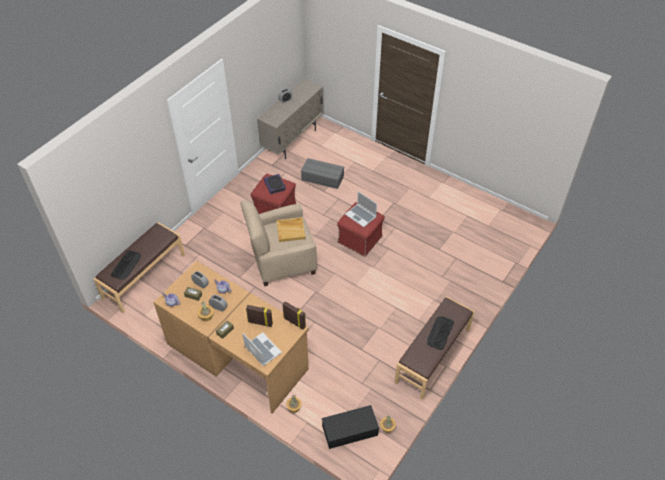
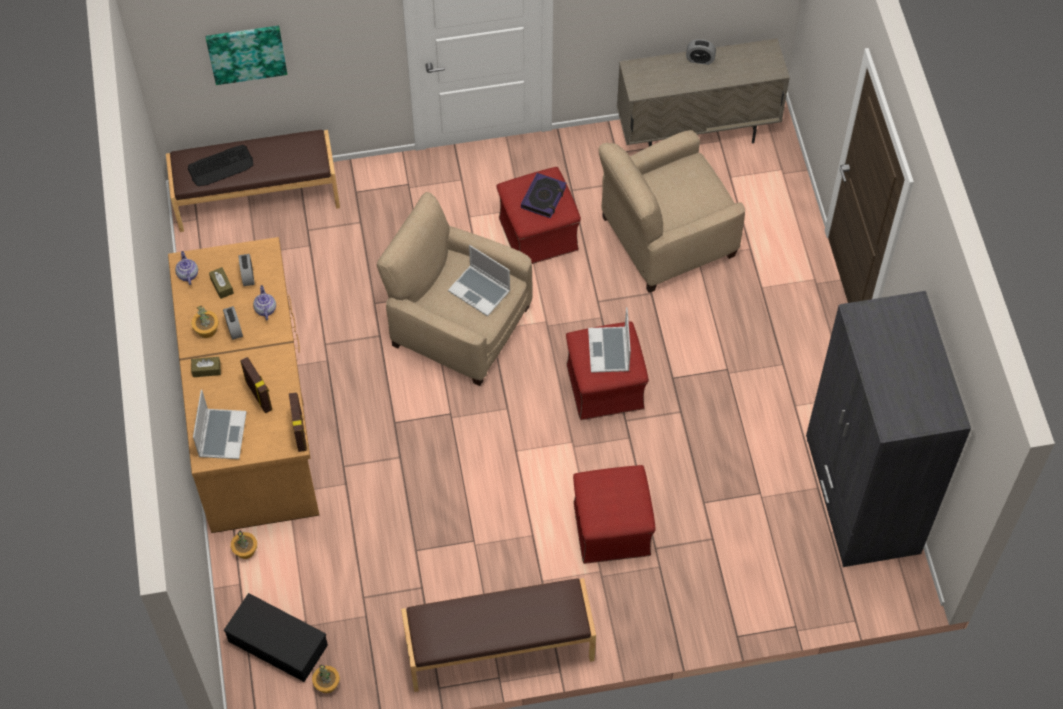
camera: 45 degrees right, 10 degrees up
(115, 192) = (246, 53): none -> picture
(291, 230) = (480, 291): beige tray -> laptop
(322, 178) = (666, 237): grey storage box -> beige armchair
(420, 282) = (612, 530): none -> red ottoman
(440, 333) = (505, 620): keyboard -> none
(483, 208) = (861, 496): none -> grey wardrobe

